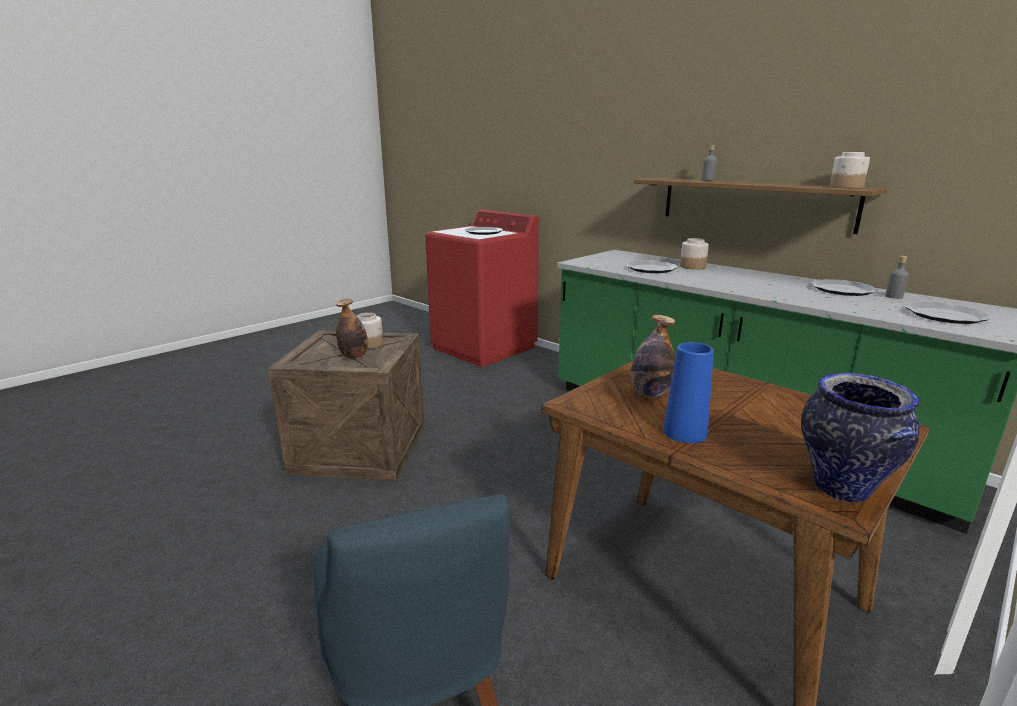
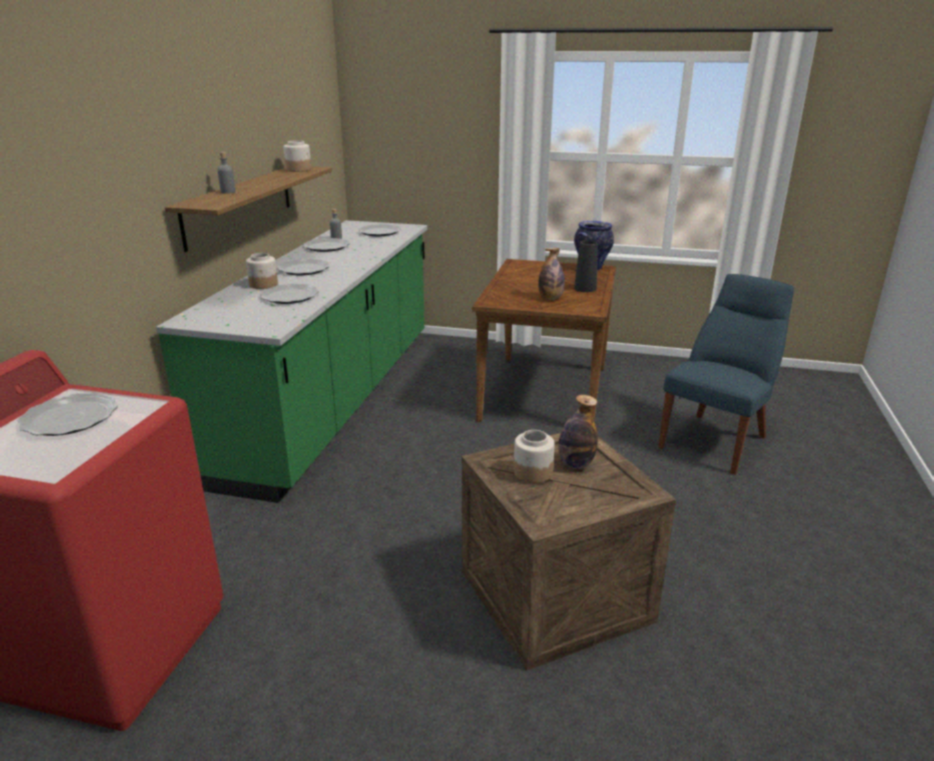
camera: 120 degrees left, 5 degrees up
(684, 432) = (585, 288): blue vase -> black vase
(738, 277) = (304, 269): none -> plate

